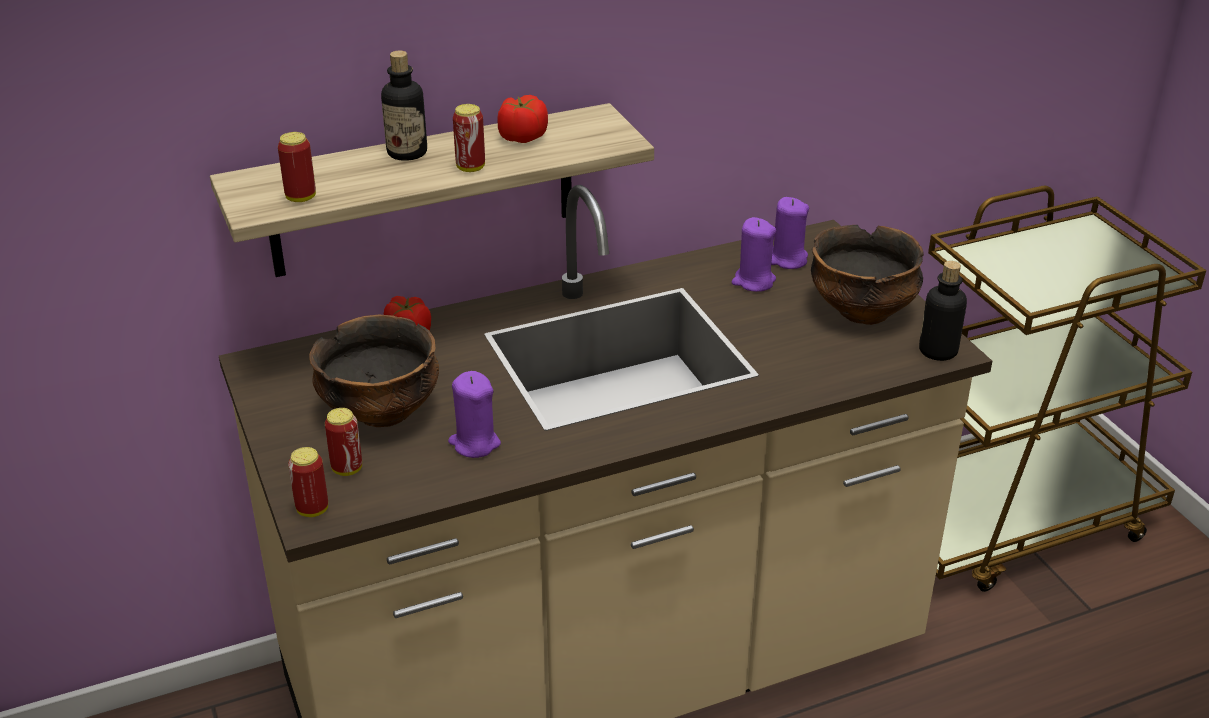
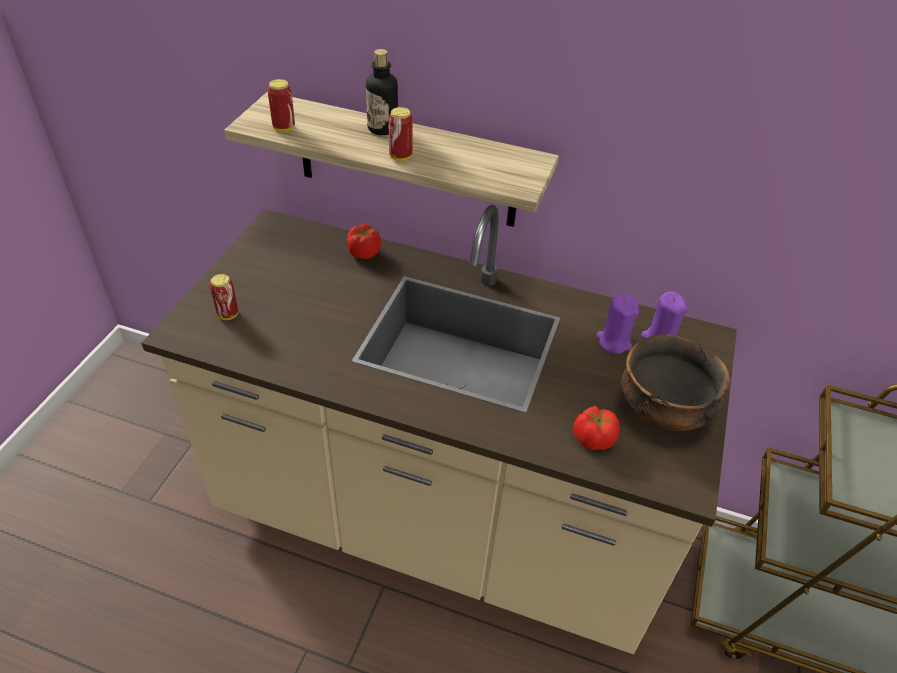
camera: 40 degrees right, 10 degrees up
(312, 509) = (182, 327): can -> none
(381, 412) = (288, 291): bowl -> none
(474, 443) = (305, 343): purple candle -> none
(522, 137) = (463, 152): tomato -> tomato (593, 438)
(938, 351) = (680, 482): bottle -> none

